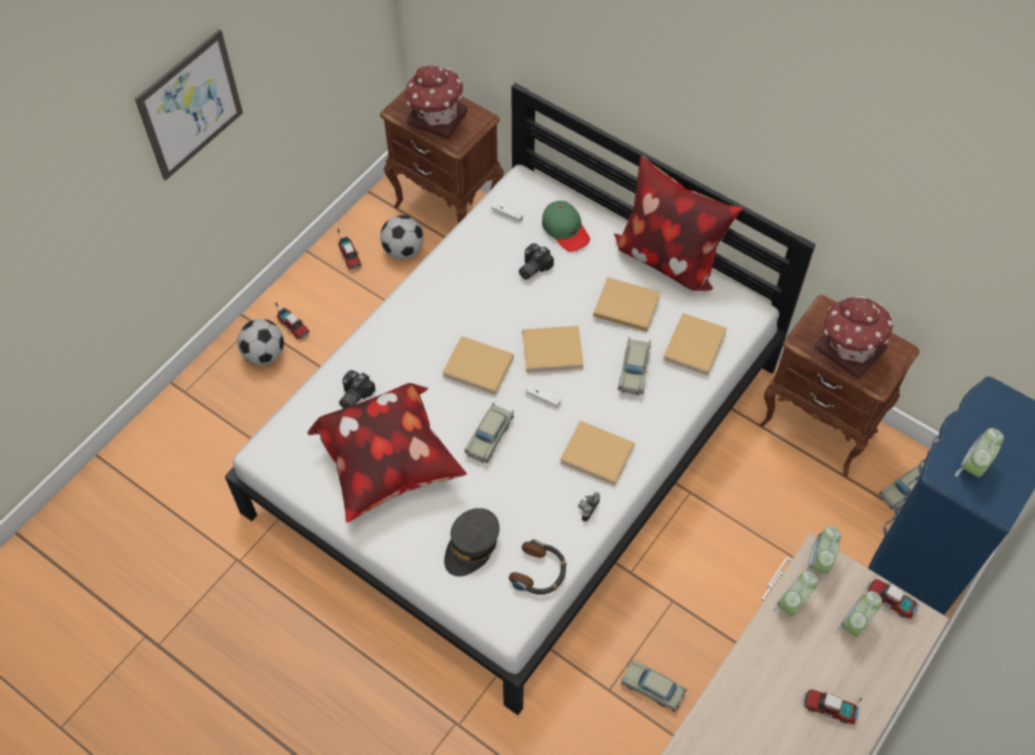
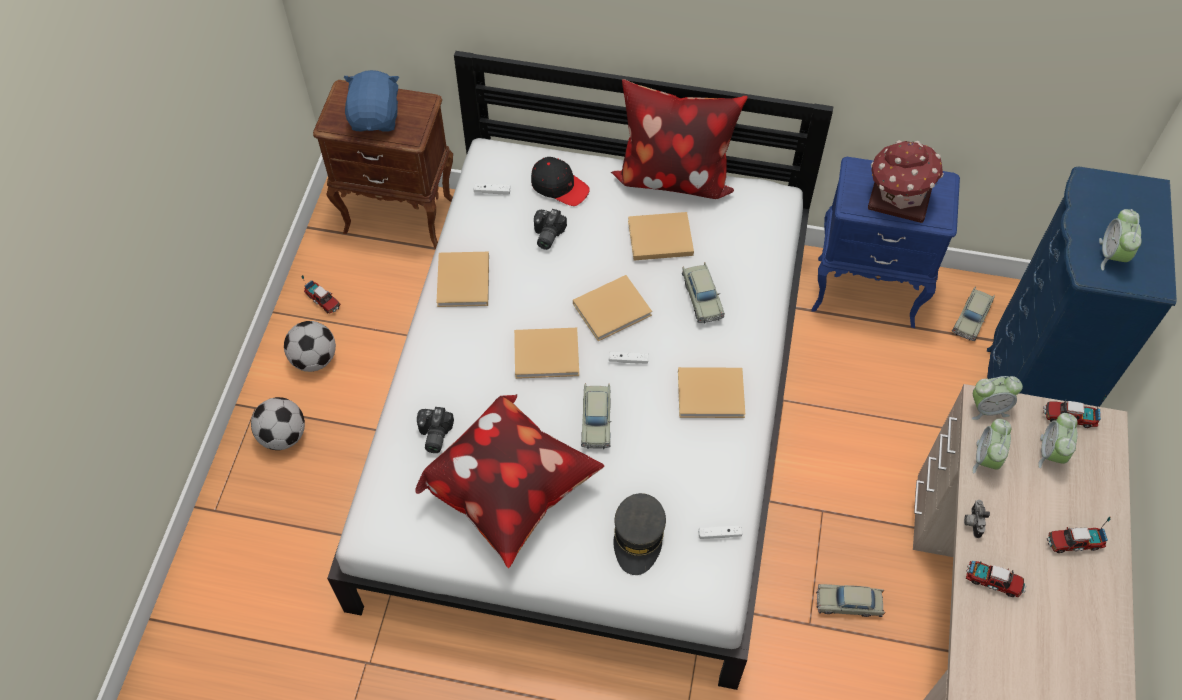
camera: 25 degrees left, 0 degrees up
(190, 105) = (143, 183): picture -> none
(294, 327) = (300, 395): toy truck -> toy truck (993, 581)
(404, 250) = (376, 273): football -> football (315, 359)
(436, 117) = (376, 117): toy house -> blue plush toy
(539, 572) = (719, 534): headphones -> white game controller
(565, 230) = (559, 186): green cap -> black cap
(587, 508) = (731, 451): camera -> camera (972, 522)
(693, 347) = (745, 253): beige book -> beige book (463, 283)
(818, 428) = (866, 292): brown nightstand -> blue nightstand
(819, 562) = (988, 408): alarm clock -> alarm clock turned 90 degrees counterclockwise

